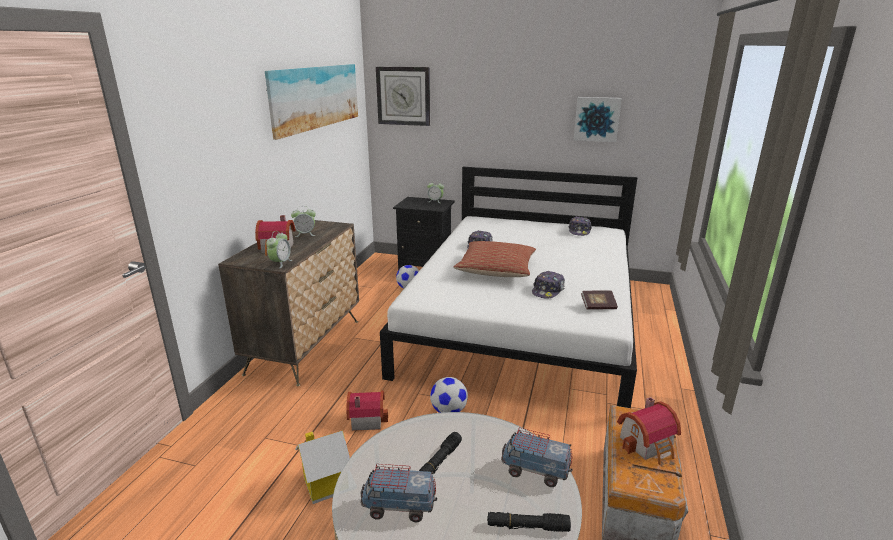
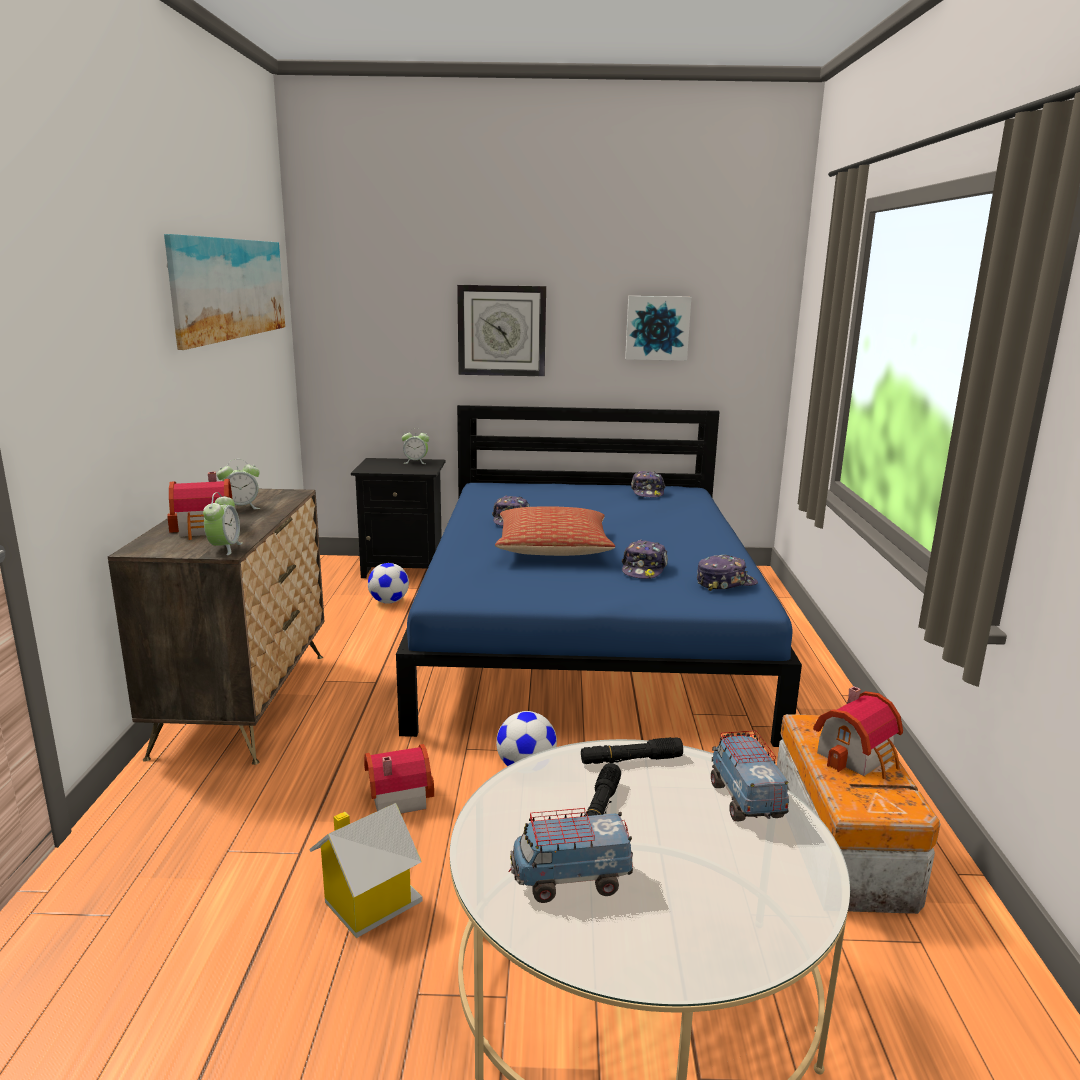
camera: 15 degrees left, 5 degrees down
(403, 96) = (356, 296): wall clock -> wall clock (502, 330)
(524, 321) = (588, 631): white bed -> blue bed
(527, 526) = (773, 873): black flashlight -> black flashlight (630, 760)
(535, 471) = (745, 800): toy truck -> toy truck turned 75 degrees clockwise
(598, 306) = (725, 583): book -> cap

